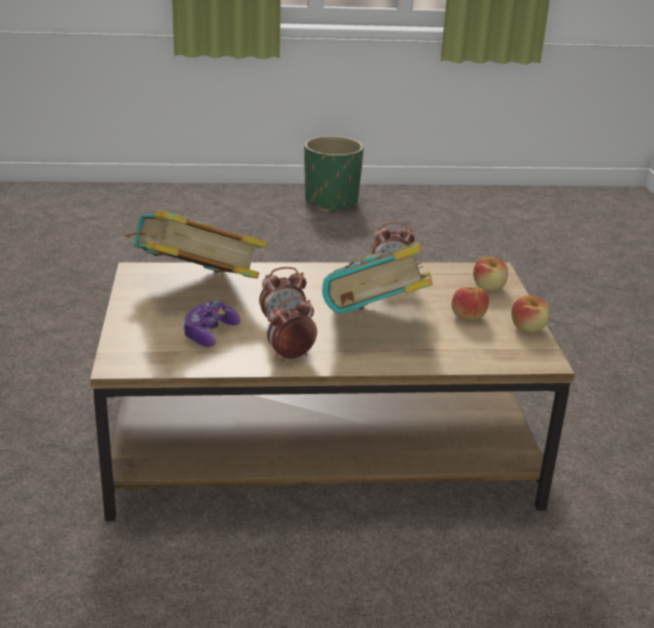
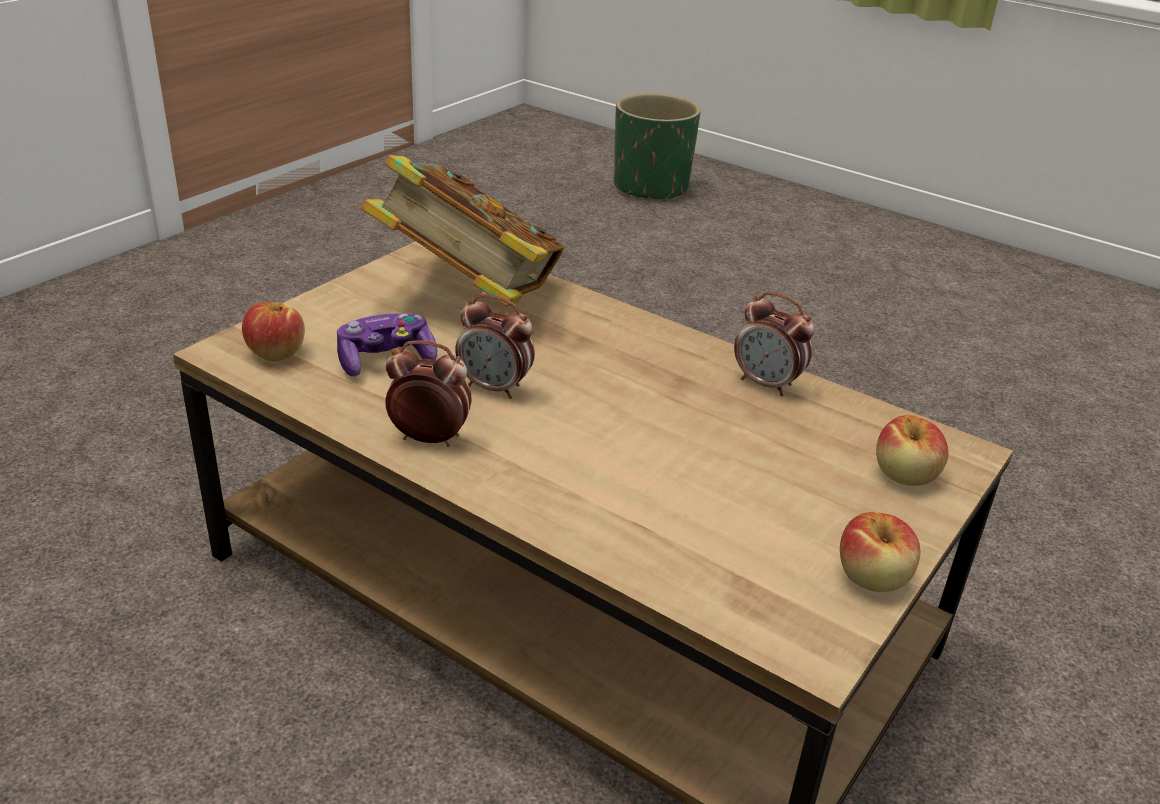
camera: 40 degrees right, 5 degrees up
(331, 202) = (1004, 277): green planter -> green planter (651, 188)
(376, 323) = (625, 448): book -> none
(468, 316) = (790, 505): apple -> apple (276, 352)

